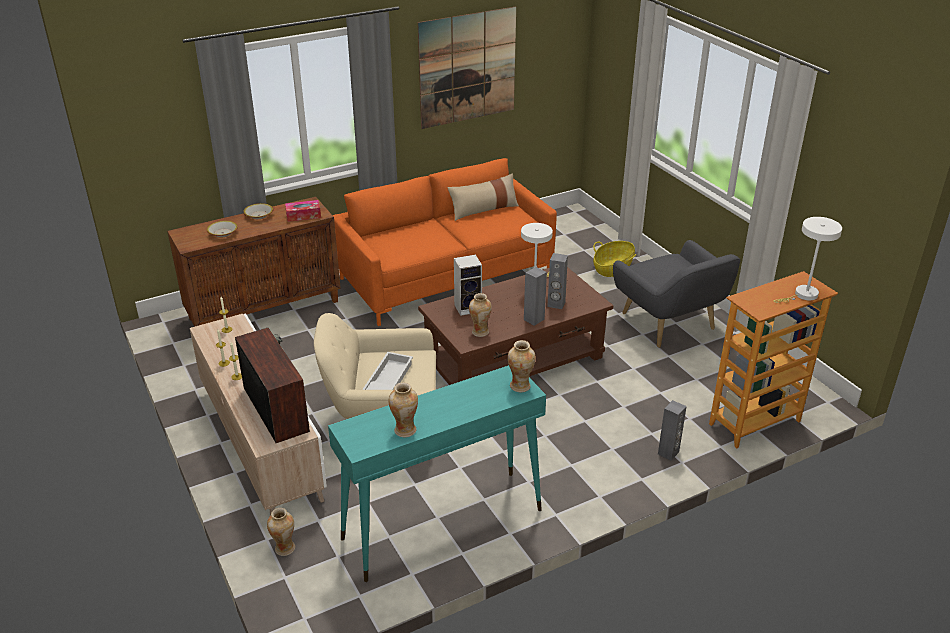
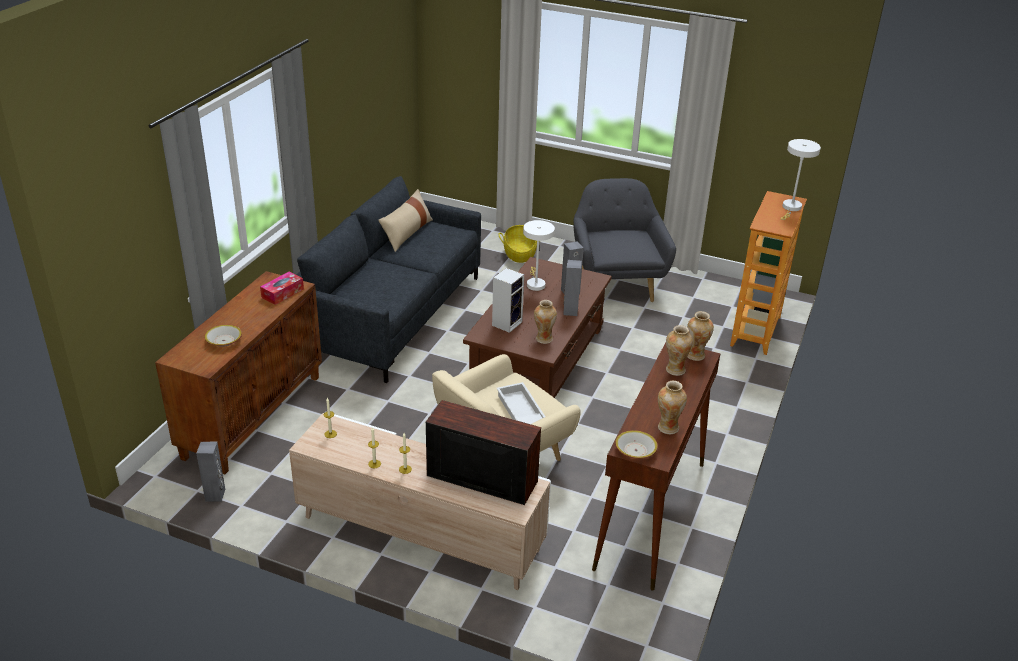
camera: 40 degrees left, 0 degrees up
(259, 215) = (235, 310): bowl -> bowl (635, 450)
(284, 548) = (559, 605): vase -> vase (675, 370)
(441, 524) = (650, 515): turquoise console table -> brown console table
(445, 277) = (390, 314): orange sofa -> grey sofa
(467, 67) = (346, 91): picture -> none
(668, 453) = (731, 379): grey speaker -> grey speaker (215, 495)
(670, 325) = (617, 283): grey armchair -> grey armchair turned 120 degrees counterclockwise

